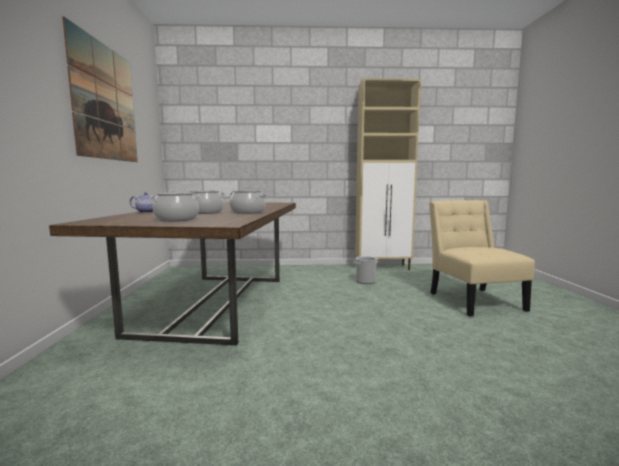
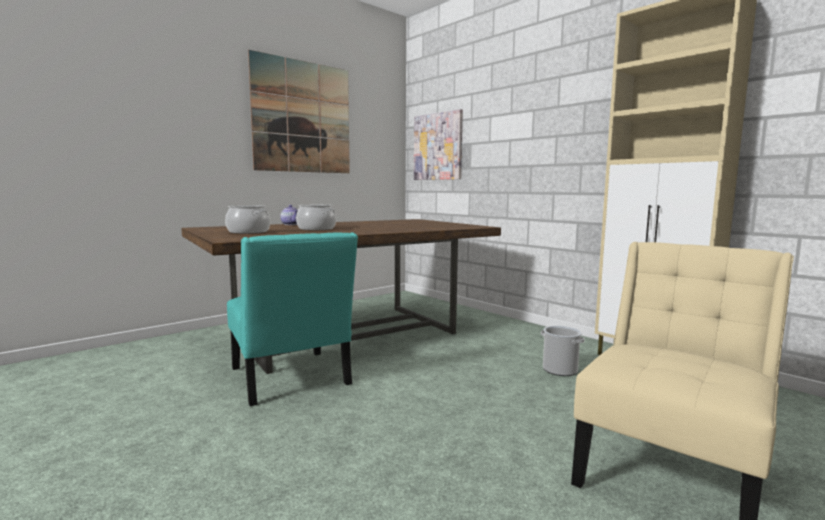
camera: 50 degrees right, 0 degrees up
(203, 142) = (438, 146): none -> picture
(248, 212) = (343, 232): cooking pot -> none
(263, 340) = (291, 379): none -> turquoise chair

